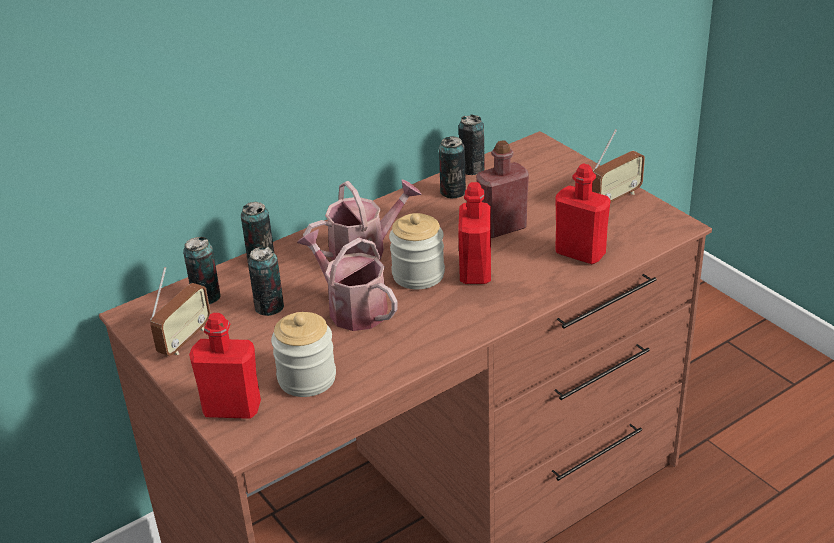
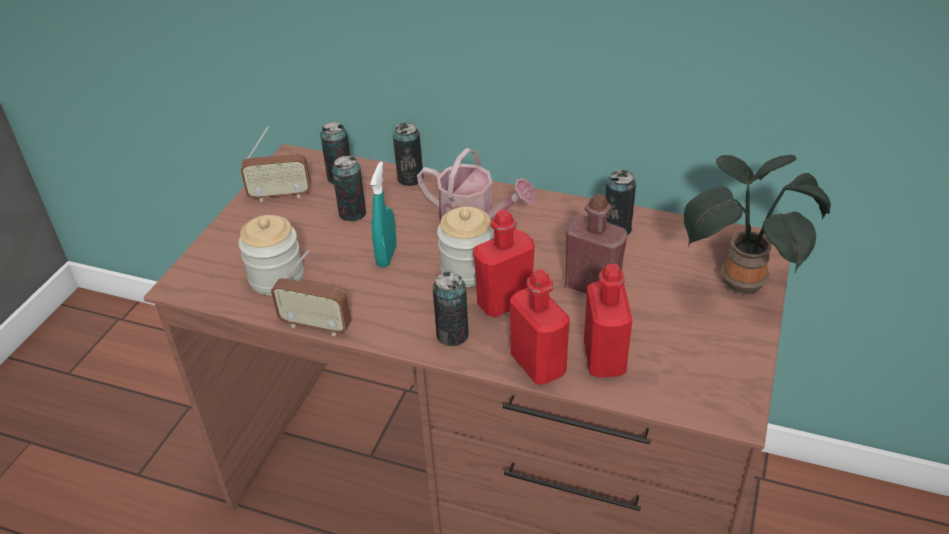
camera: 55 degrees right, 5 degrees up
(232, 408) = (215, 259): red bottle -> red bottle (538, 364)
(352, 308) = (387, 256): watering can -> turquoise spray bottle
(472, 169) = (668, 222): can -> can (452, 335)
(563, 168) = (742, 280): none -> potted plant
(615, 198) = (732, 341): radio -> radio (316, 326)

